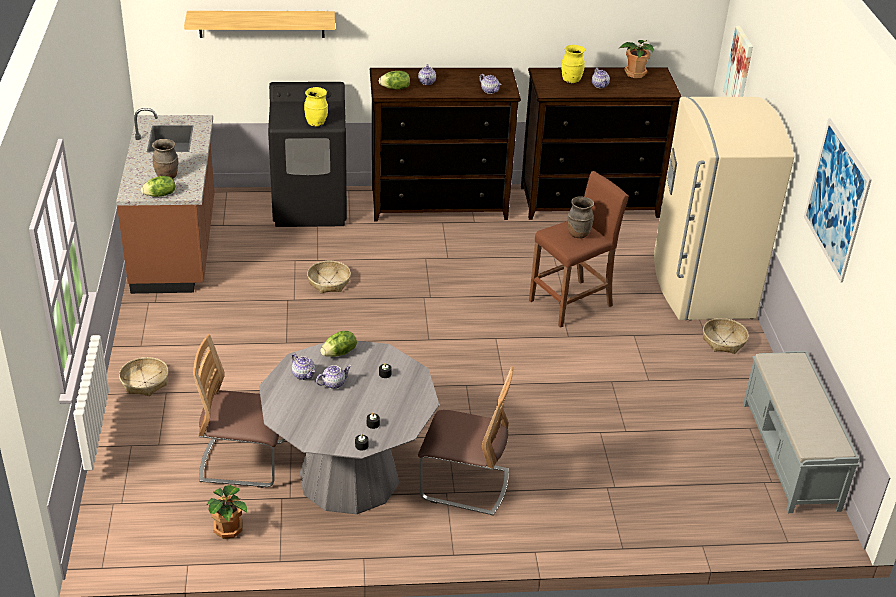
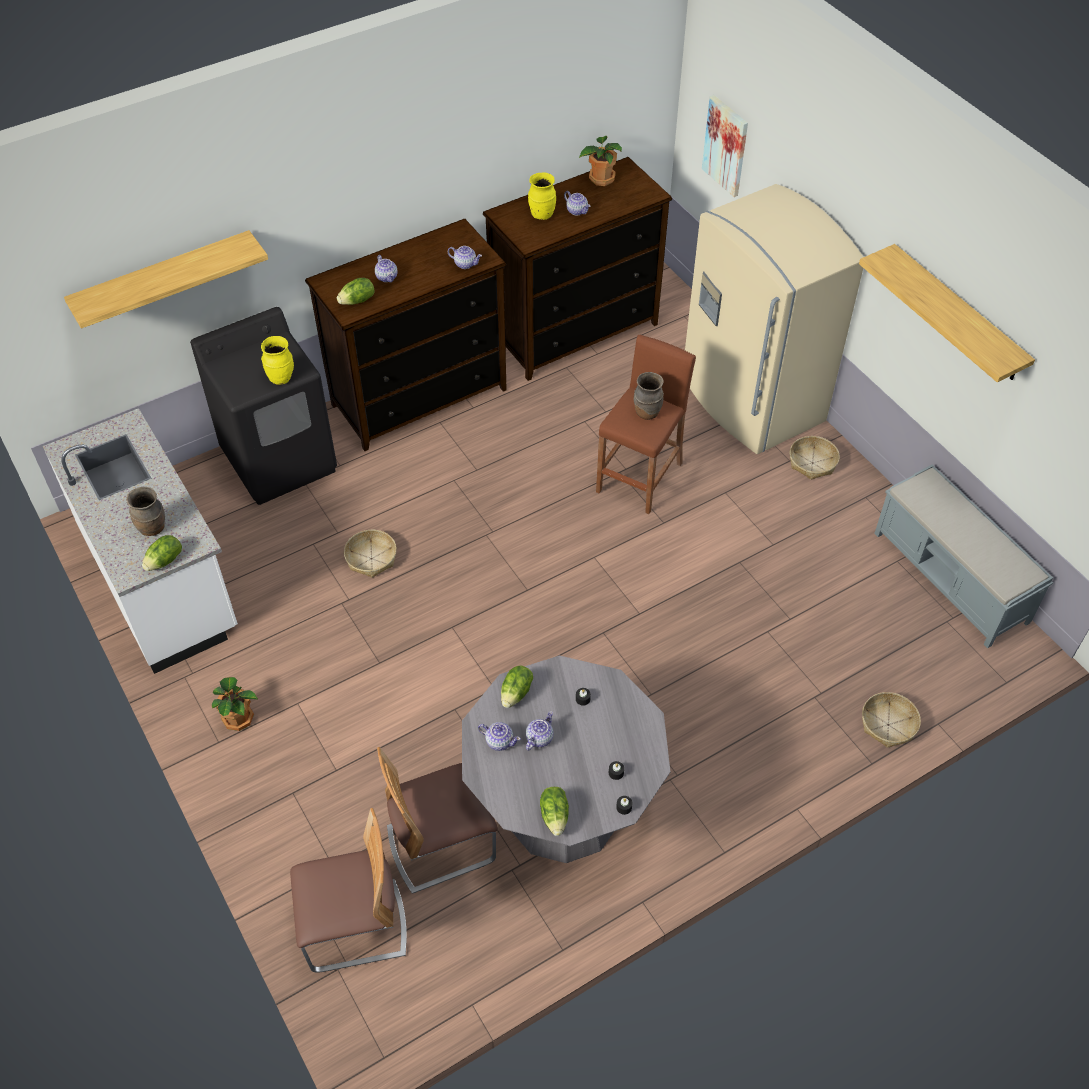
camera: 25 degrees left, 15 degrees up
(145, 382) = (259, 790): basket -> basket (888, 724)
(177, 246) = (161, 581): brown counter -> white counter
(229, 528) = (484, 936): potted plant -> potted plant (239, 718)
(307, 430) = (555, 816): none -> lettuce
(464, 485) = (681, 761): chair -> chair (354, 926)
(836, 199) = (957, 314): picture -> shelf

